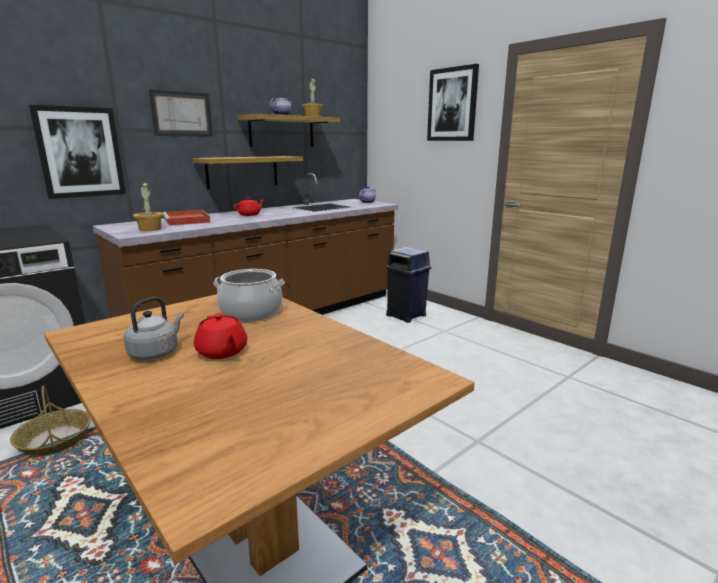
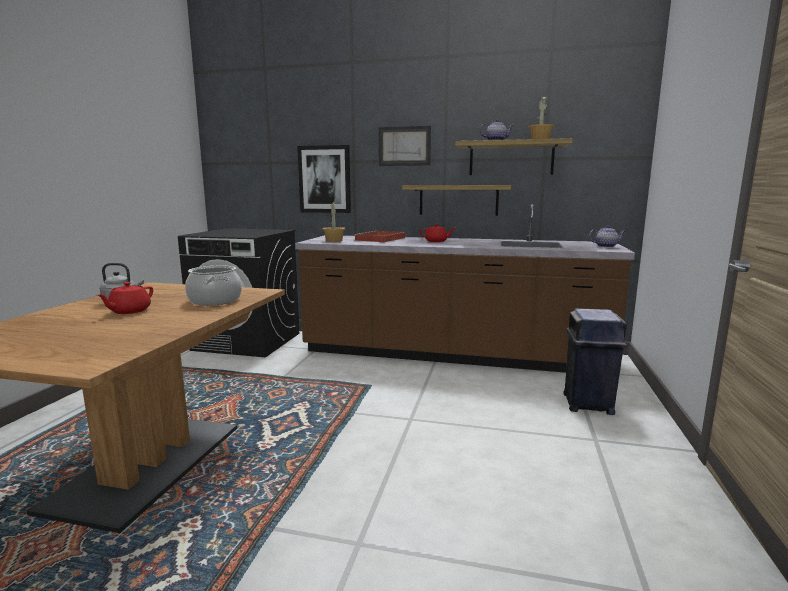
camera: 55 degrees right, 5 degrees down
(54, 439) = (211, 368): basket -> none
(452, 104) = (712, 103): picture -> none

